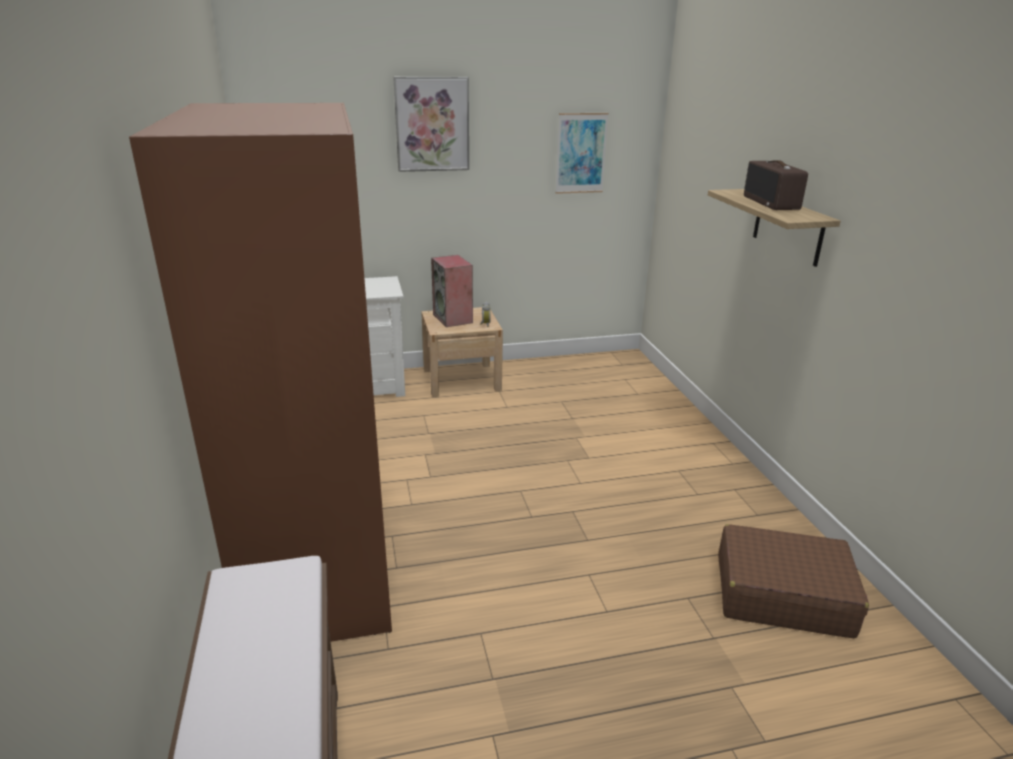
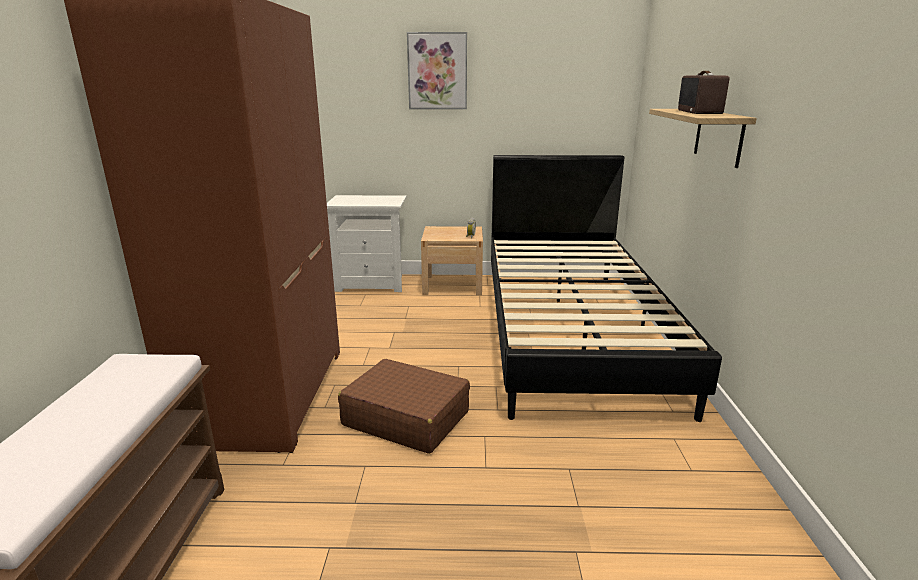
camera: 15 degrees right, 5 degrees down
(453, 318) = (447, 232): speaker -> none
(581, 153) = (564, 98): picture -> none
(618, 427) = (570, 330): none -> black bed
(781, 594) = (667, 481): brown suitcase -> brown suitcase (406, 418)

